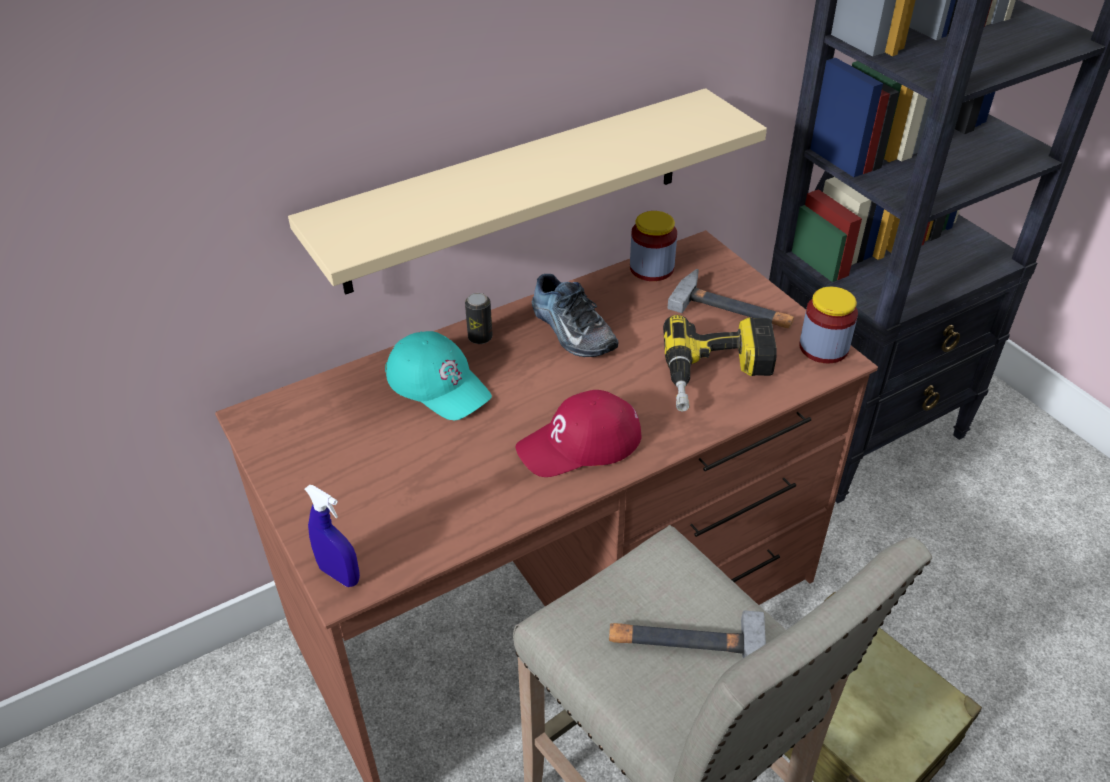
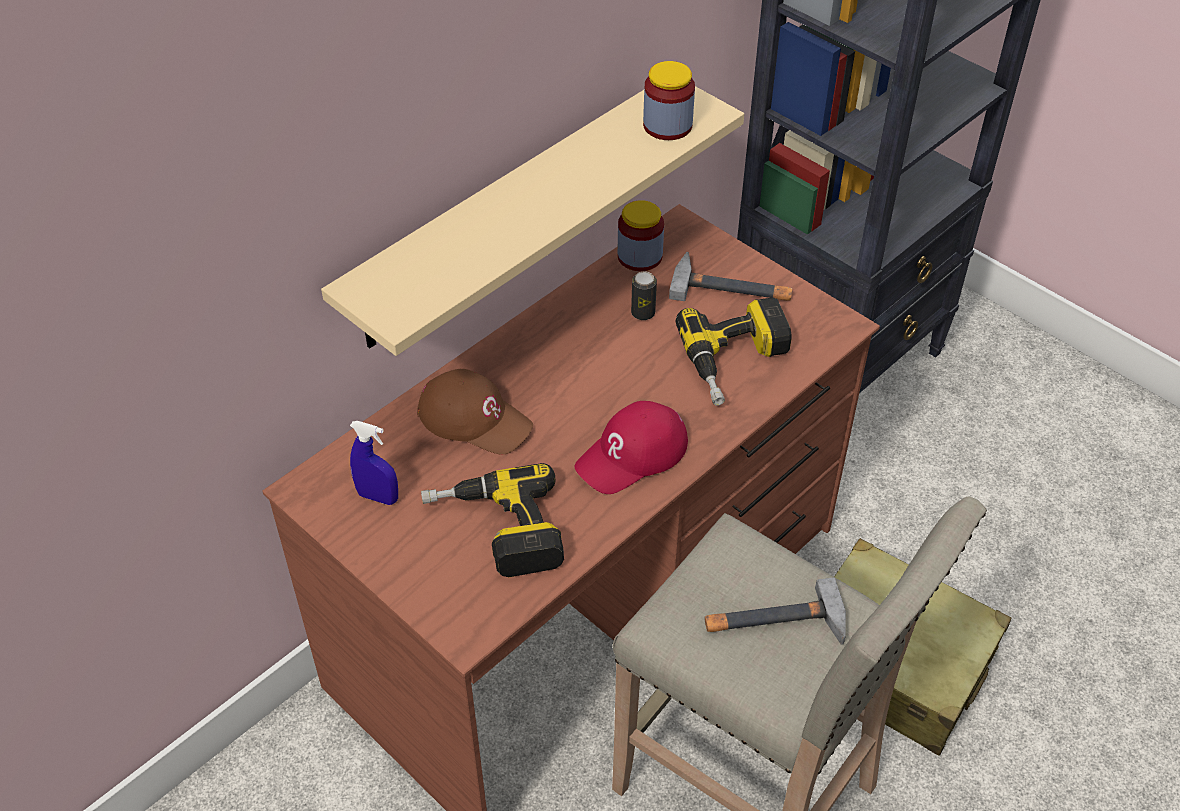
camera: 15 degrees left, 5 degrees up
(339, 575) = (458, 625): blue spray bottle -> blue spray bottle (378, 497)
(415, 491) = (495, 531): none -> power drill
(439, 384) = (475, 419): turquoise cap -> brown cap
(480, 337) = (497, 362): can -> can (643, 313)
(570, 331) = (583, 339): shoe -> none
(823, 348) = (826, 315): jar -> jar (667, 126)

